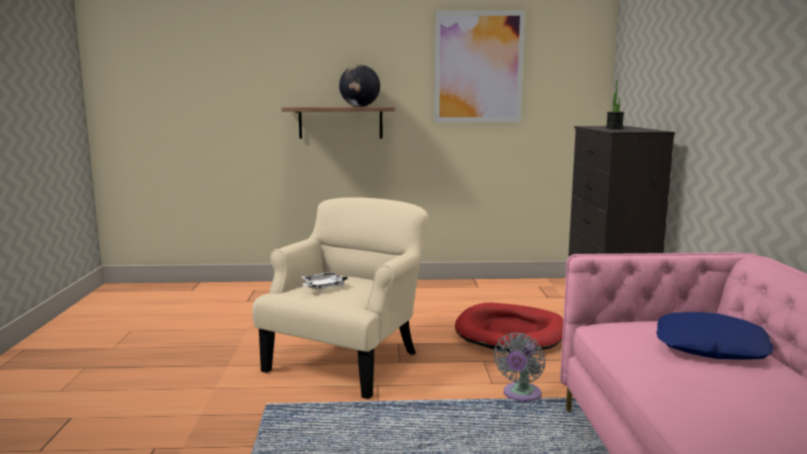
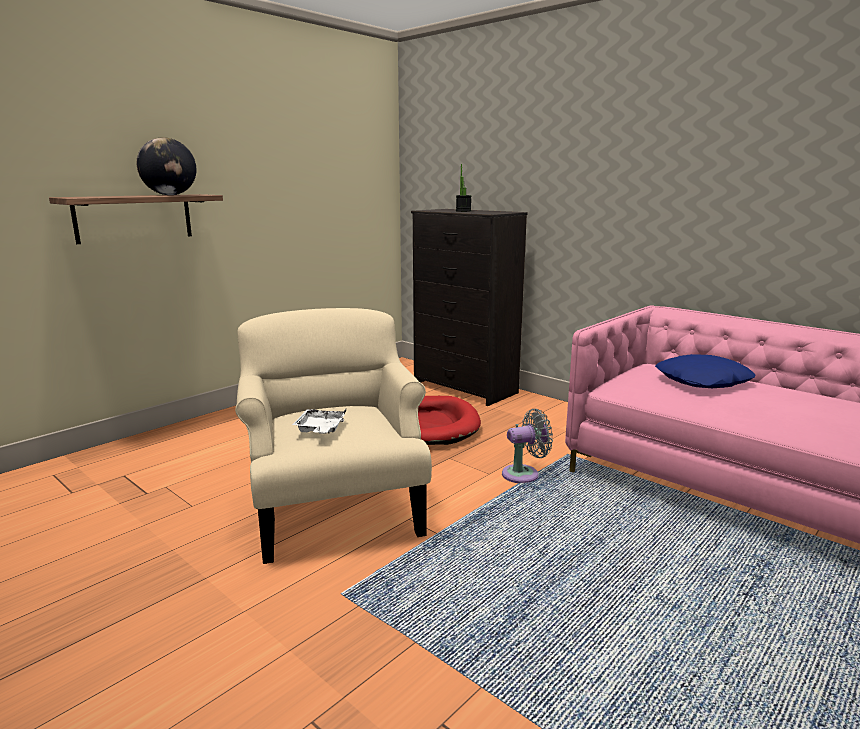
camera: 45 degrees left, 5 degrees up
(478, 67) = (287, 146): picture -> none
(520, 395) = (524, 474): grey fan -> grey fan turned 90 degrees counterclockwise

